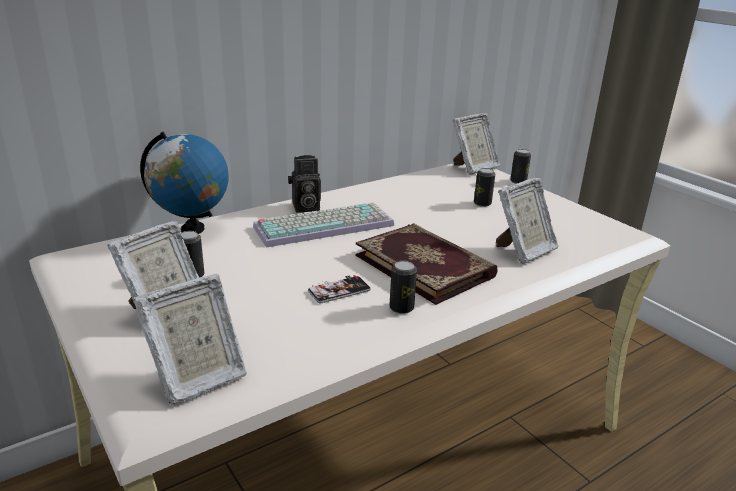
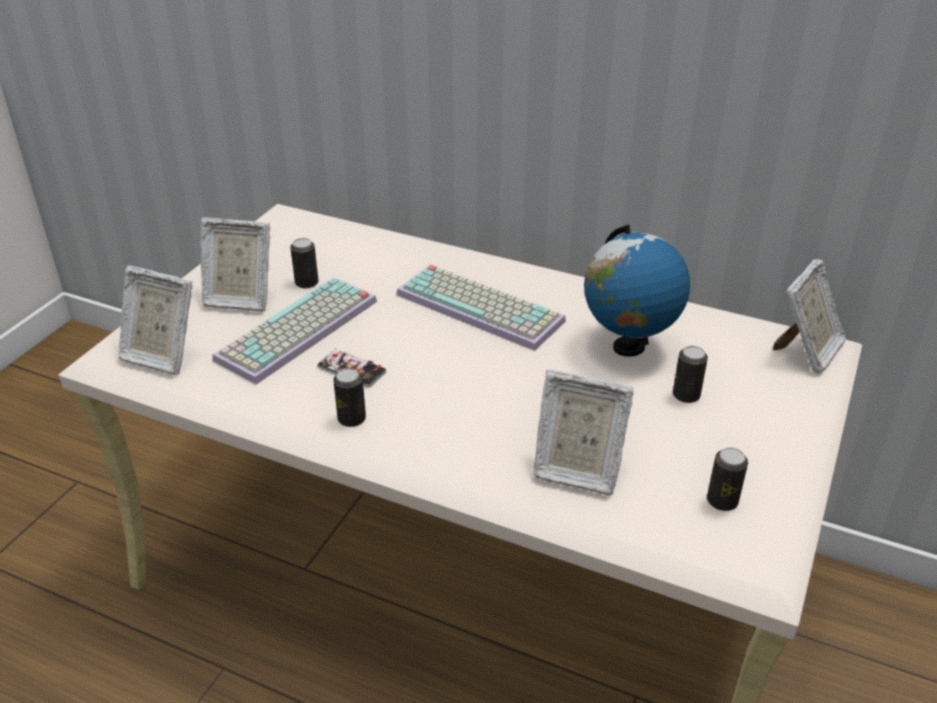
camera: 60 degrees right, 10 degrees up
(192, 229) = (389, 243): globe -> globe (628, 347)
(259, 298) = (298, 332): none -> keyboard
(304, 208) = (509, 279): camera -> none
(425, 265) = (458, 405): book -> none
(473, 168) = (807, 352): picture frame -> picture frame turned 75 degrees counterclockwise
(518, 181) = (814, 405): can -> can (722, 501)

